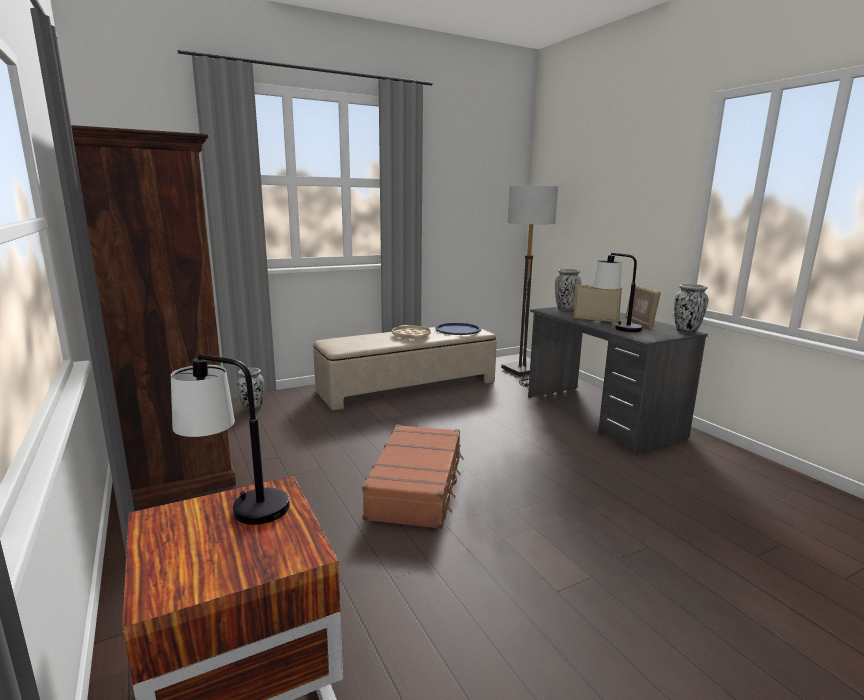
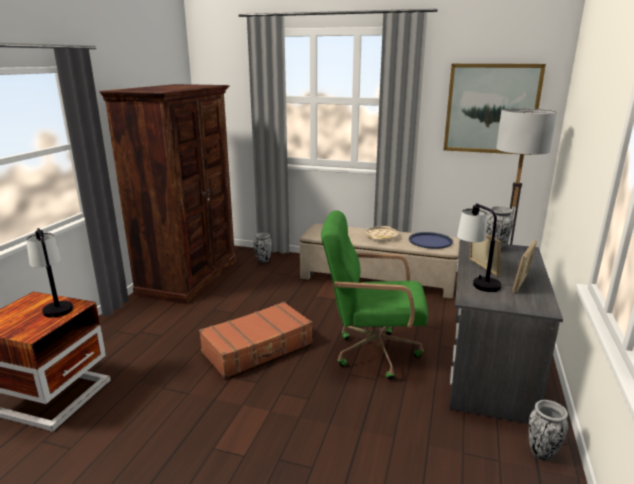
camera: 45 degrees right, 5 degrees up
(477, 190) = (491, 109): none -> picture
(518, 444) = (371, 354): none -> green office chair
(686, 331) = (542, 308): vase -> vase (541, 452)

